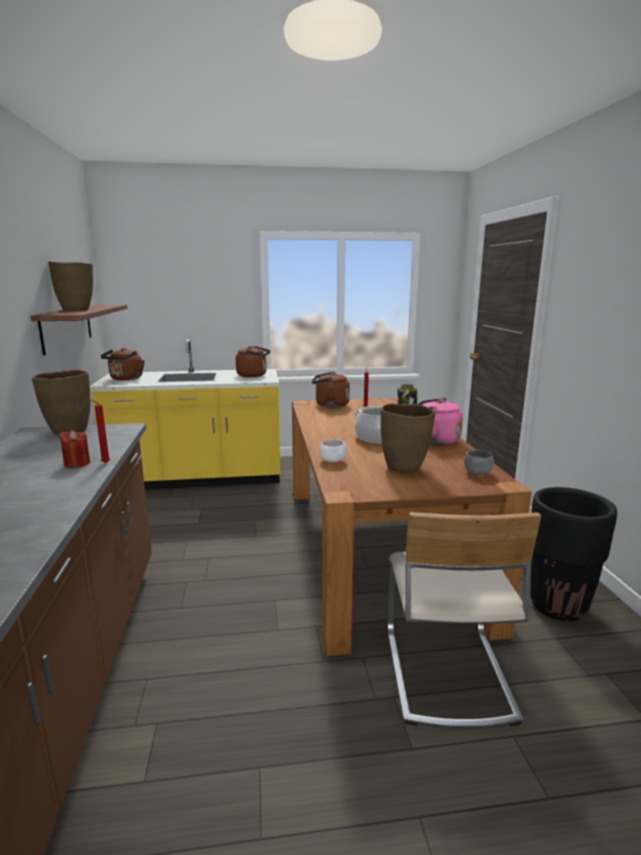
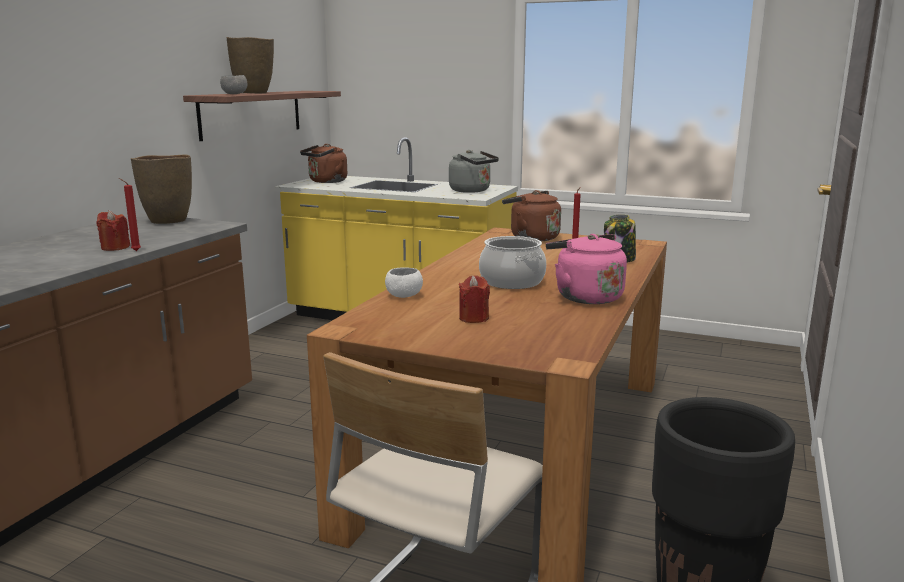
camera: 30 degrees right, 0 degrees up
(254, 375) = (472, 191): brown kettle -> grey kettle
(404, 467) = (473, 318): brown vase -> red candle
(477, 473) = (559, 342): grey bowl -> grey bowl (234, 94)

